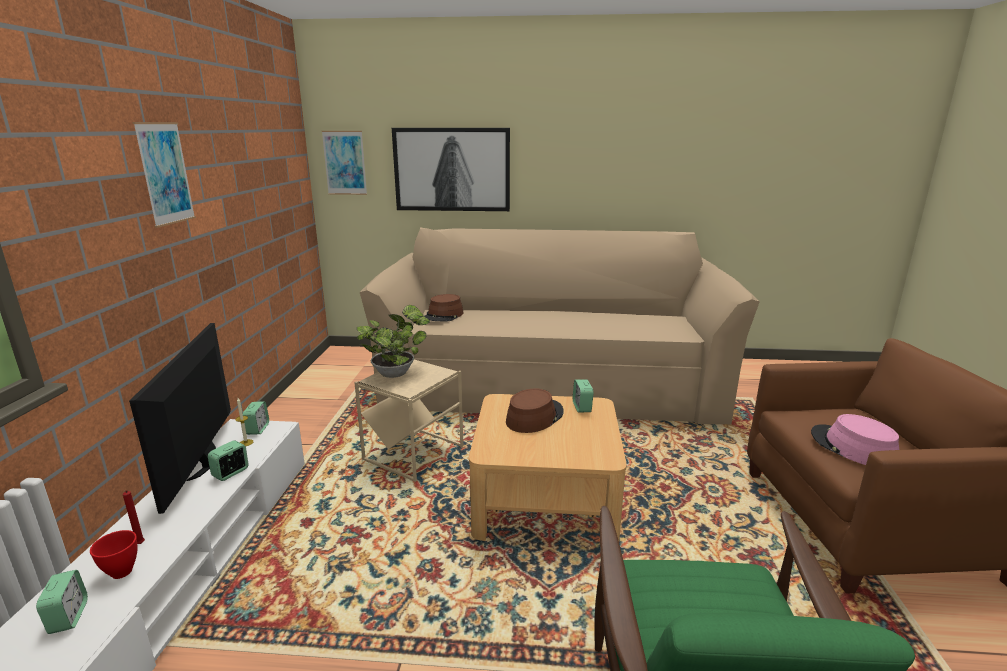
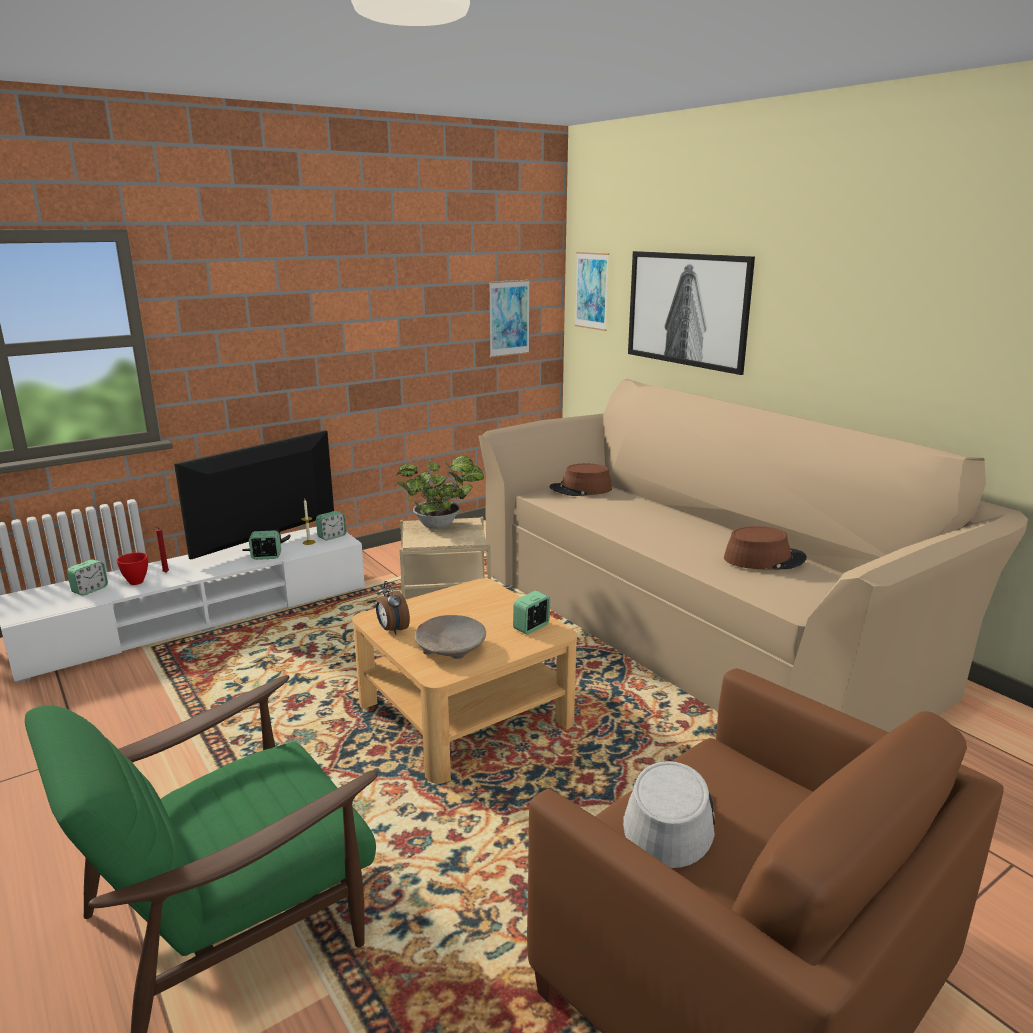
camera: 50 degrees right, 0 degrees up
(165, 173) = (320, 293): picture -> picture (509, 318)
(518, 453) = (392, 630): none -> alarm clock
(534, 417) = (473, 613): brown hat -> brown hat (764, 559)
(577, 442) = (451, 649): none -> beige bowl
(852, 447) = (668, 818): pink hat -> grey hat

